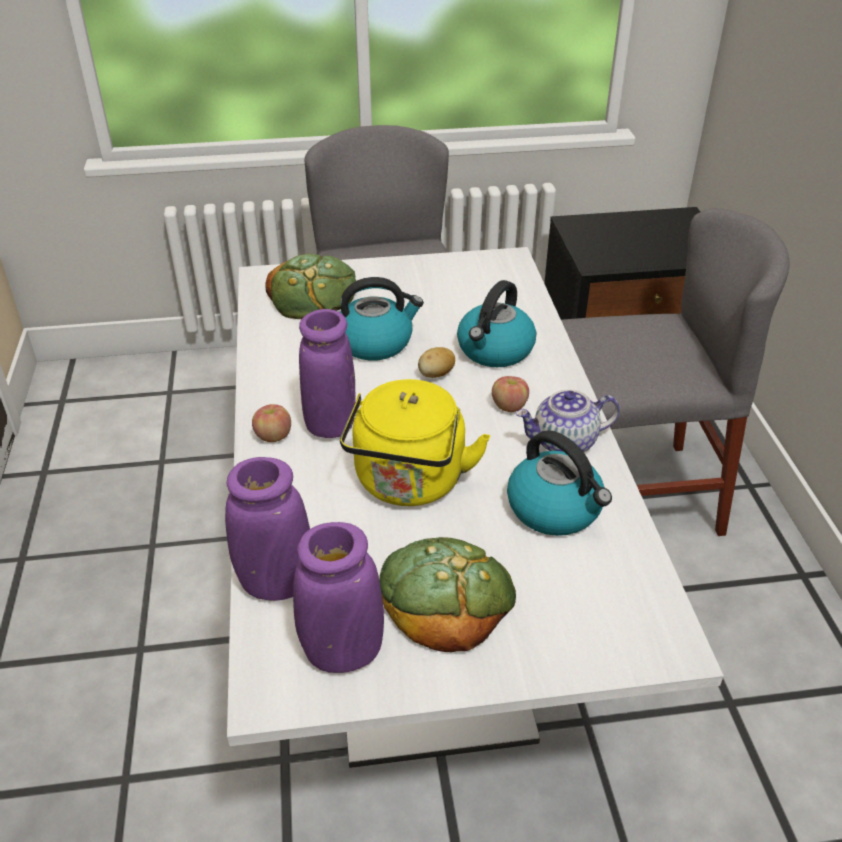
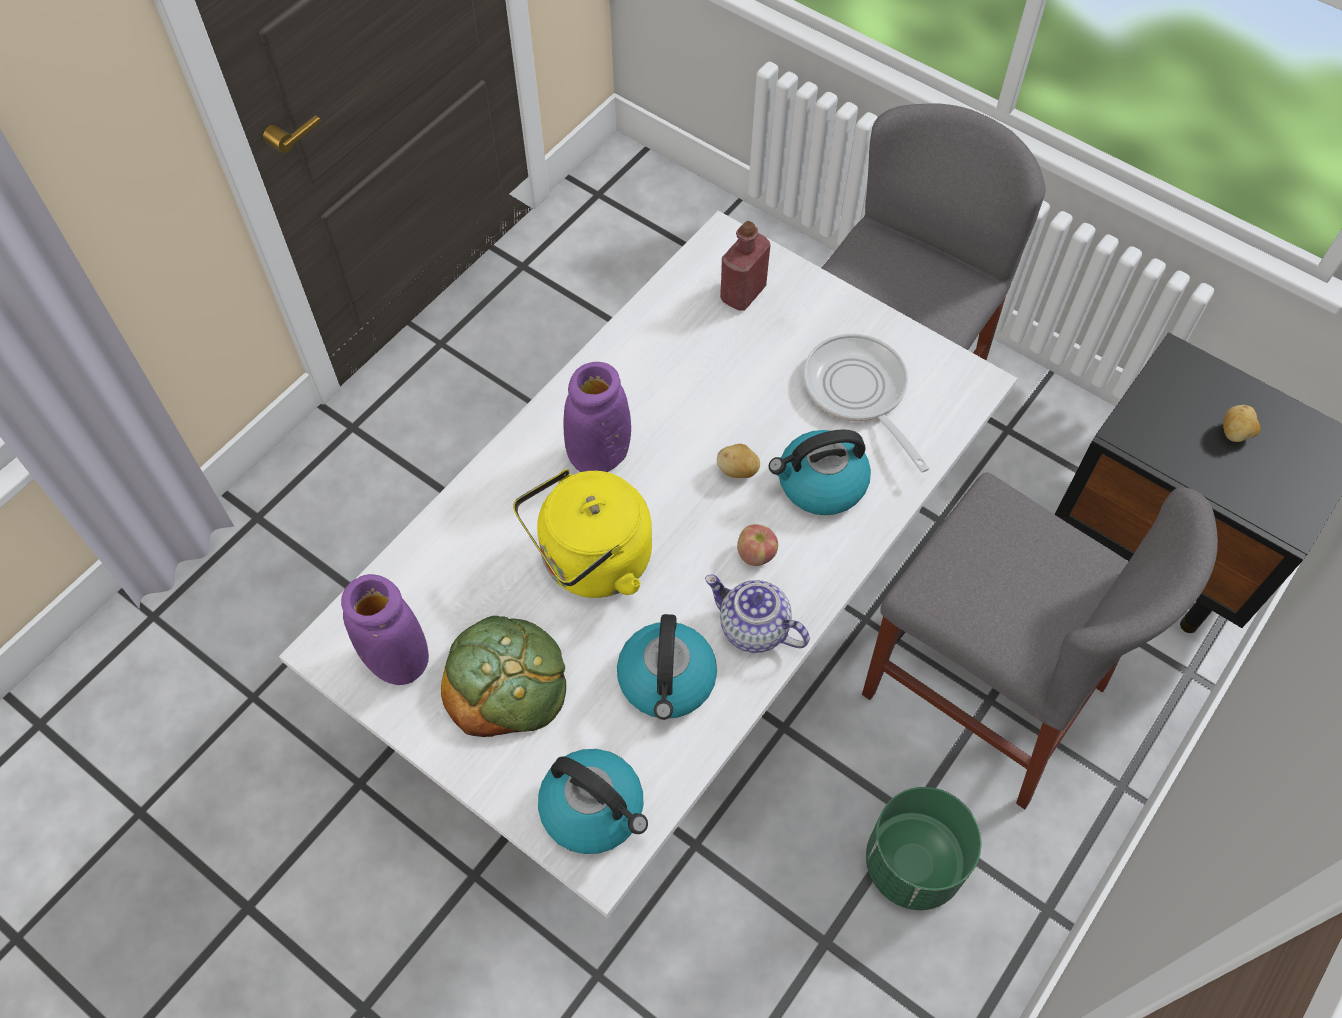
camera: 45 degrees right, 20 degrees up
(273, 436) = (546, 433): apple -> none
(276, 582) = (415, 569): purple vase -> none
(313, 294) = (743, 293): bread -> red bottle
(375, 342) = (730, 394): kettle -> kettle (594, 809)
(453, 298) = (858, 393): none -> frying pan
(639, 236) = (1235, 433): none -> potato
(714, 614) = (912, 864): none -> green planter

